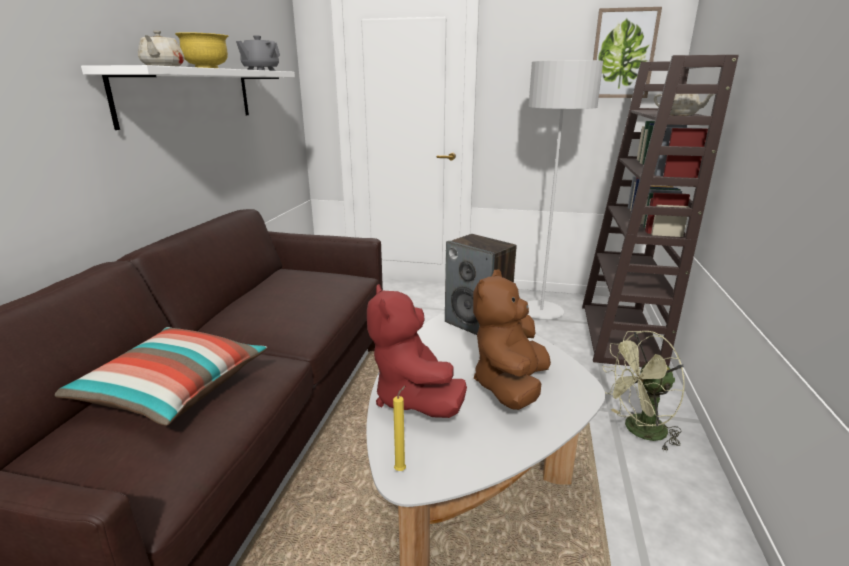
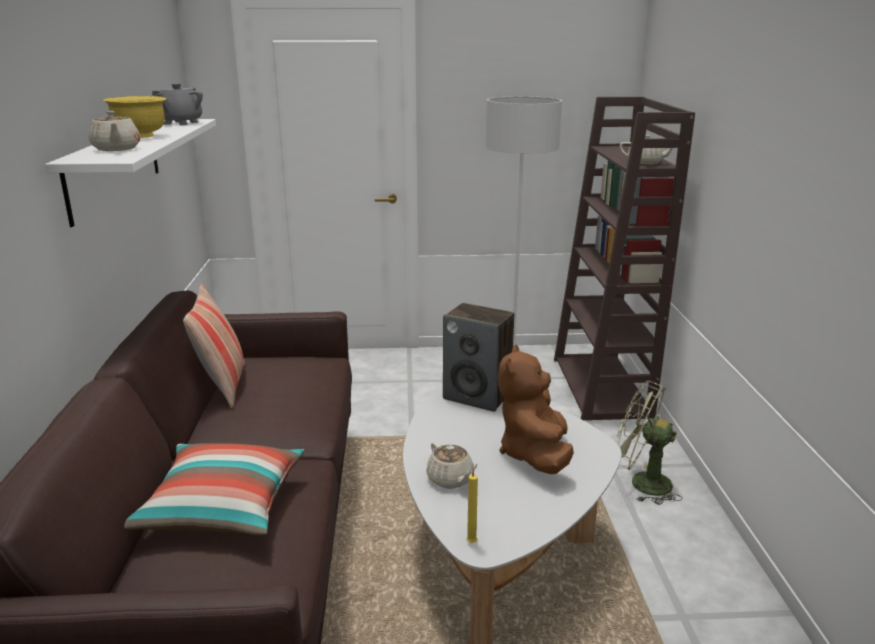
camera: 15 degrees left, 0 degrees up
(257, 287) = (223, 385): none -> pillow
(413, 398) = (450, 479): red plush toy -> beige teapot
(623, 54) = (575, 83): picture -> none
(638, 431) = (641, 482): green fan -> green fan turned 60 degrees clockwise

